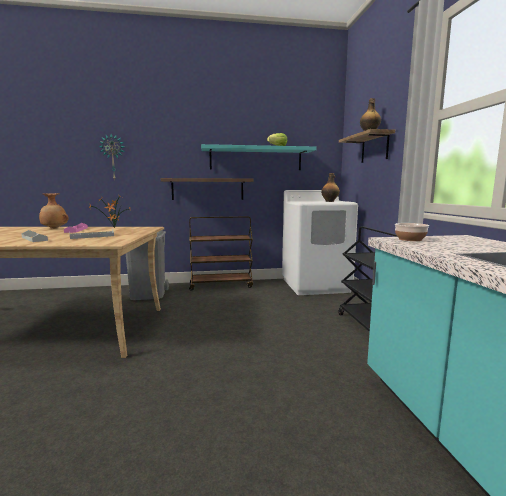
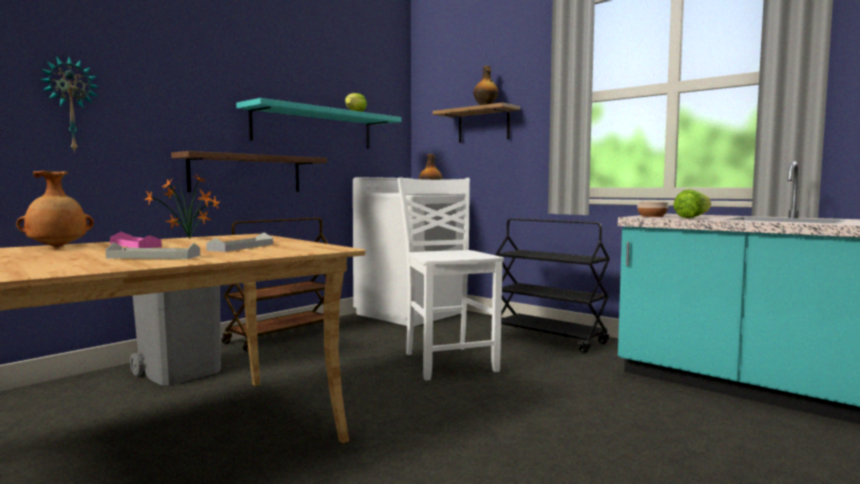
camera: 40 degrees left, 5 degrees down
(268, 326) = (448, 362): none -> white chair
(436, 246) = (692, 217): none -> lettuce

